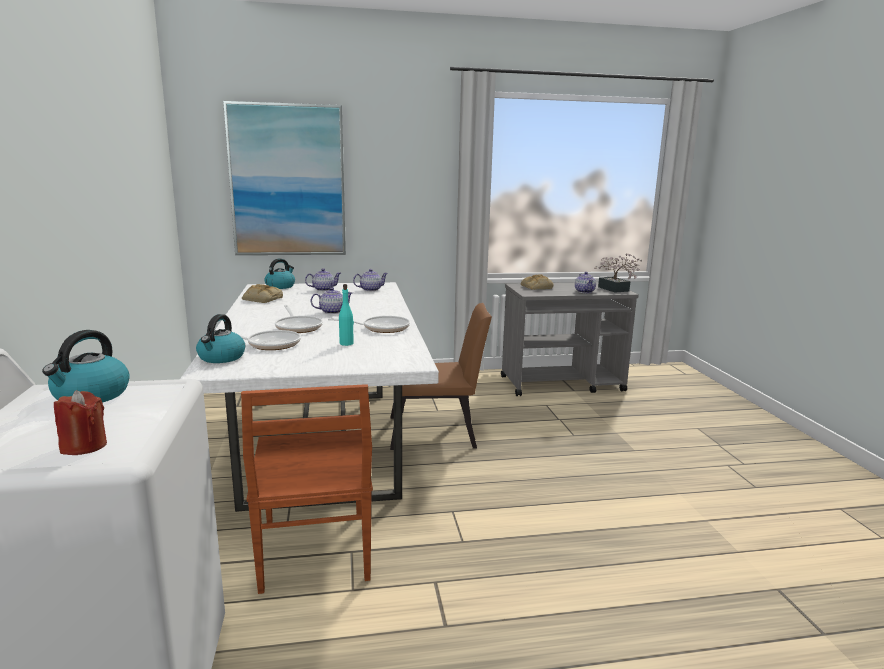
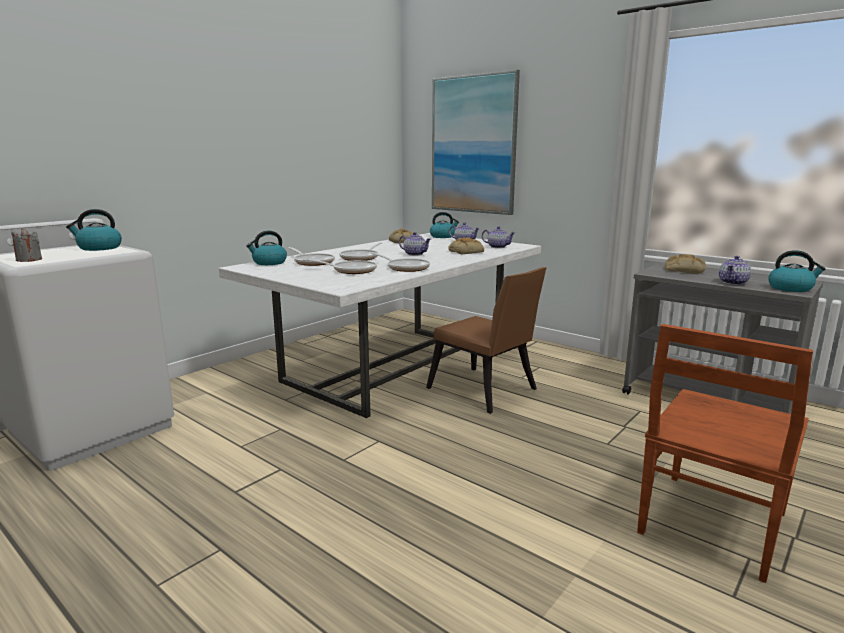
camera: 50 degrees right, 0 degrees up
(84, 446) = (29, 260): red candle -> grey candle
(314, 551) = (267, 419): brown chair -> brown chair (711, 524)
(346, 343) = (351, 270): turquoise bottle -> frying pan
(365, 300) = (466, 252): none -> bread
(615, 290) = (791, 288): potted plant -> kettle

